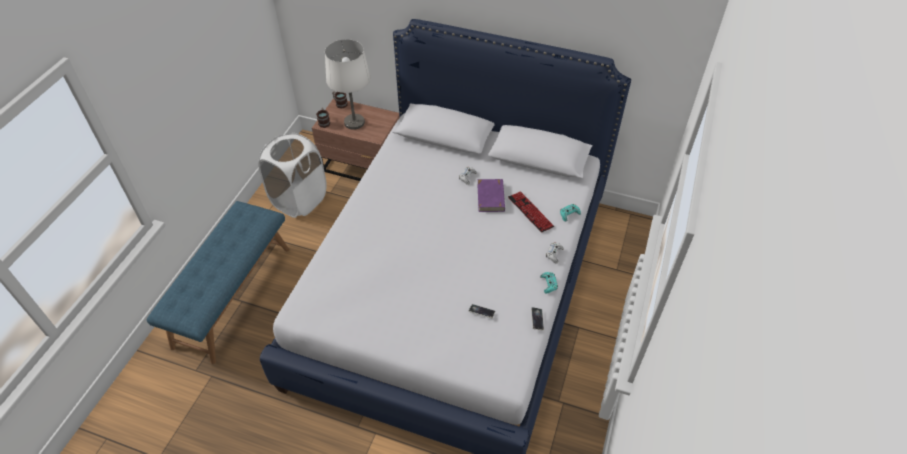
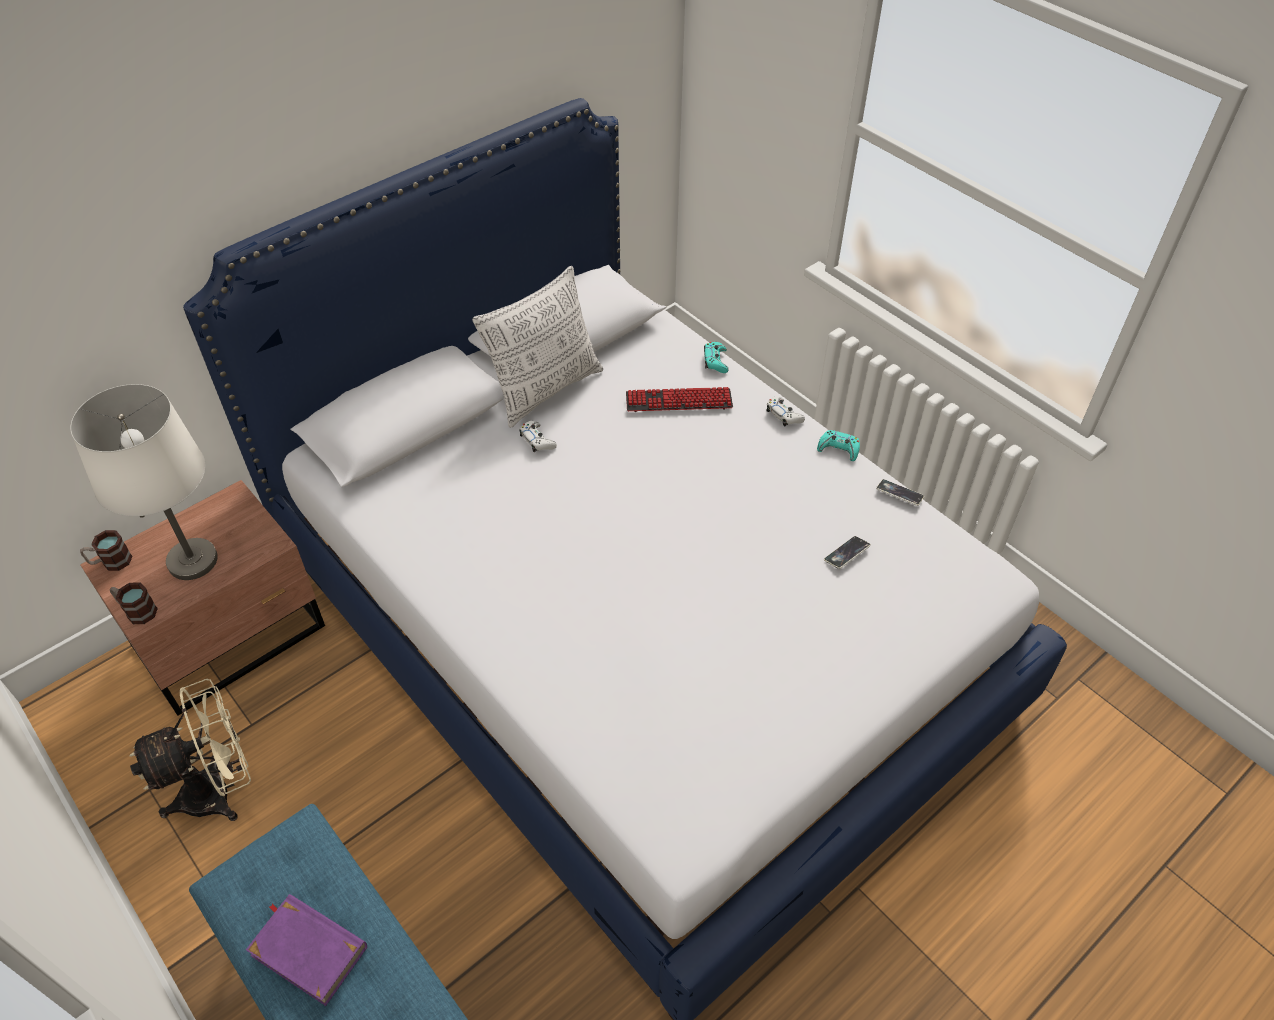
camera: 60 degrees left, 0 degrees up
(299, 200) = (219, 791): white laundry basket -> beige fan
(491, 197) = (608, 432): purple book -> purple book (309, 950)
(499, 165) = (546, 390): none -> pillow

